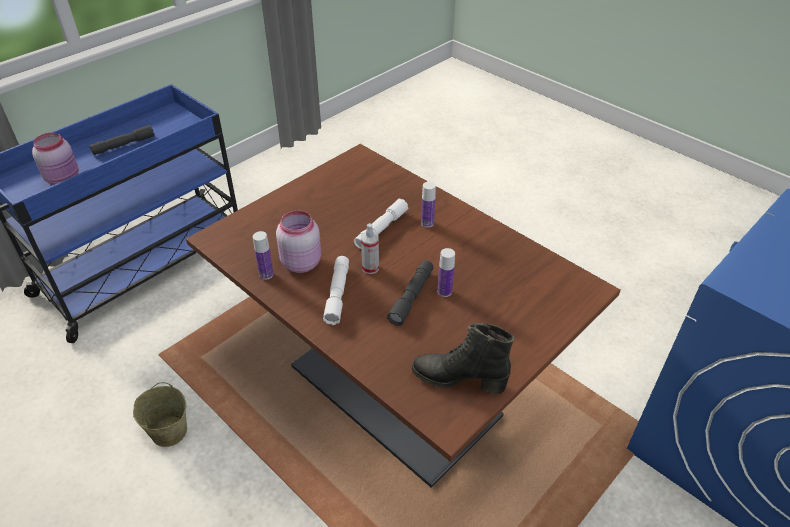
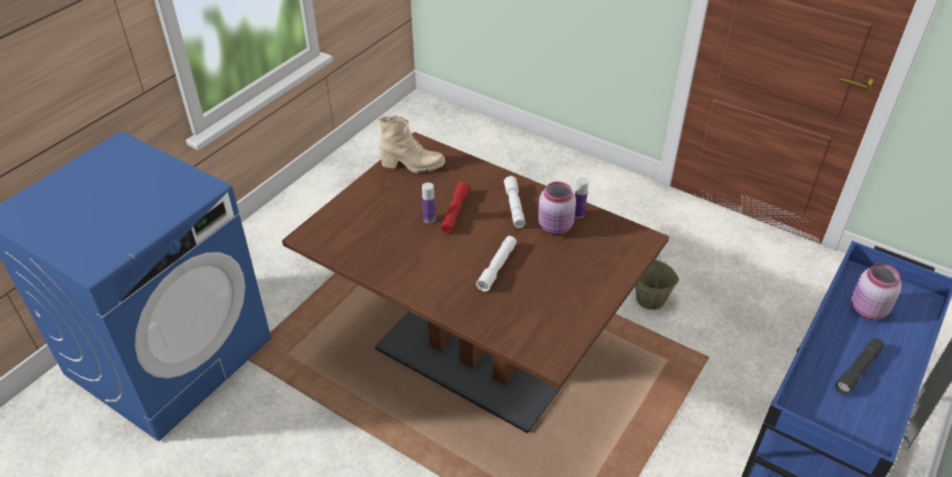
camera: 170 degrees right, 0 degrees up
(370, 268) = (495, 230): spray bottle -> none
(411, 297) = (455, 212): grey flashlight -> red flashlight
(427, 223) = (454, 279): bottle -> none
(459, 379) = (413, 165): black boot -> beige boot

